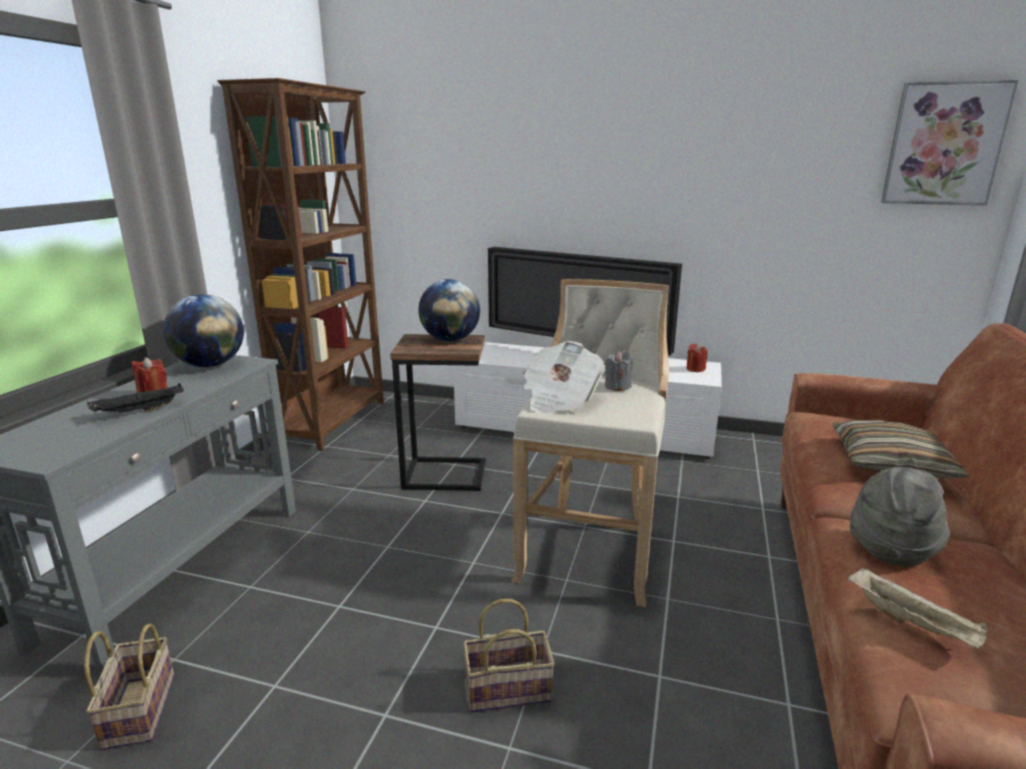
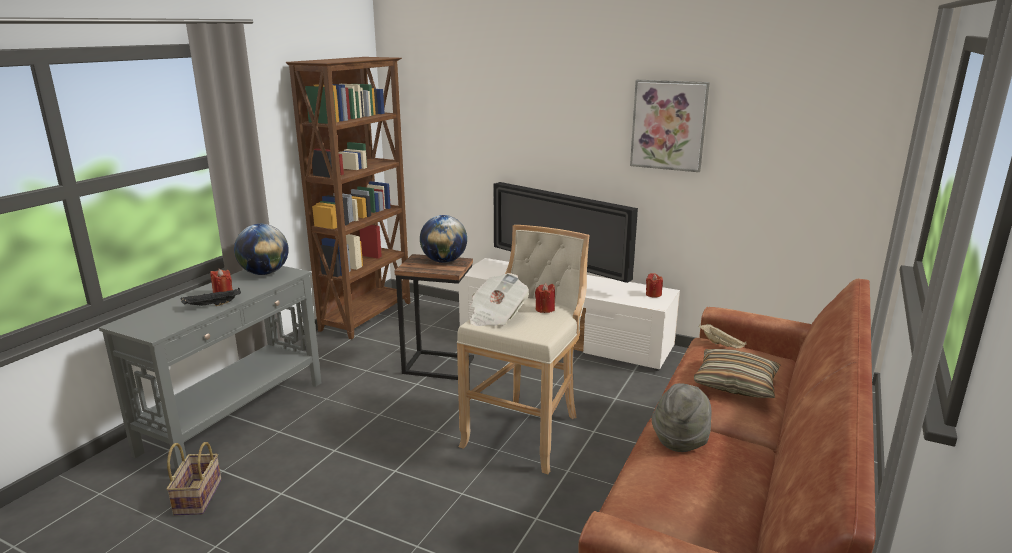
camera: 10 degrees right, 0 degrees up
(510, 688) = (430, 513): basket -> none
(617, 387) = (545, 309): grey candle -> red candle
(912, 623) = (651, 483): beige tray -> beige tray (721, 345)
(944, 144) = (860, 120): picture -> picture (668, 125)

